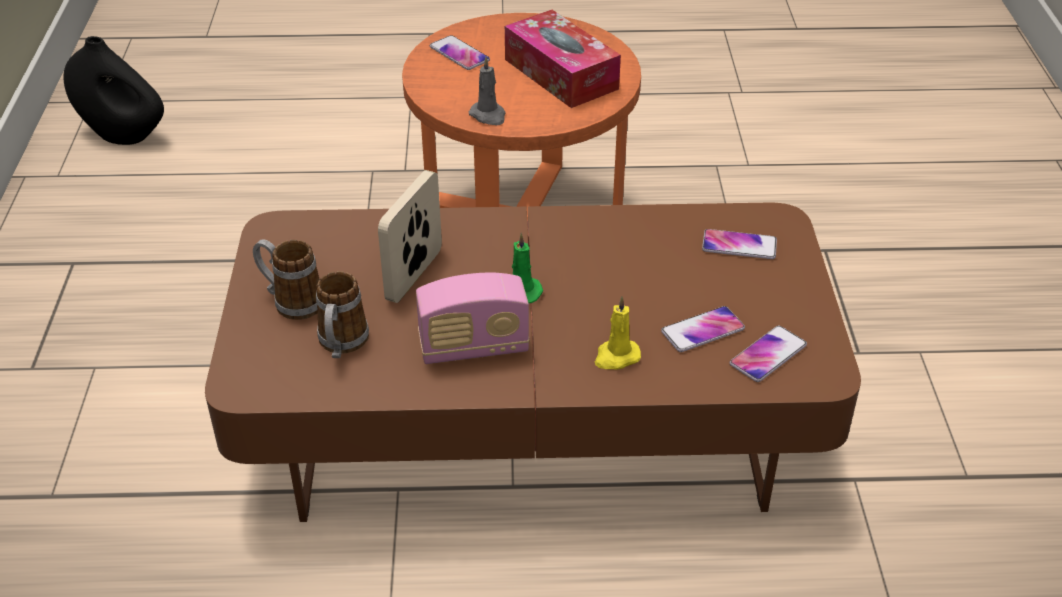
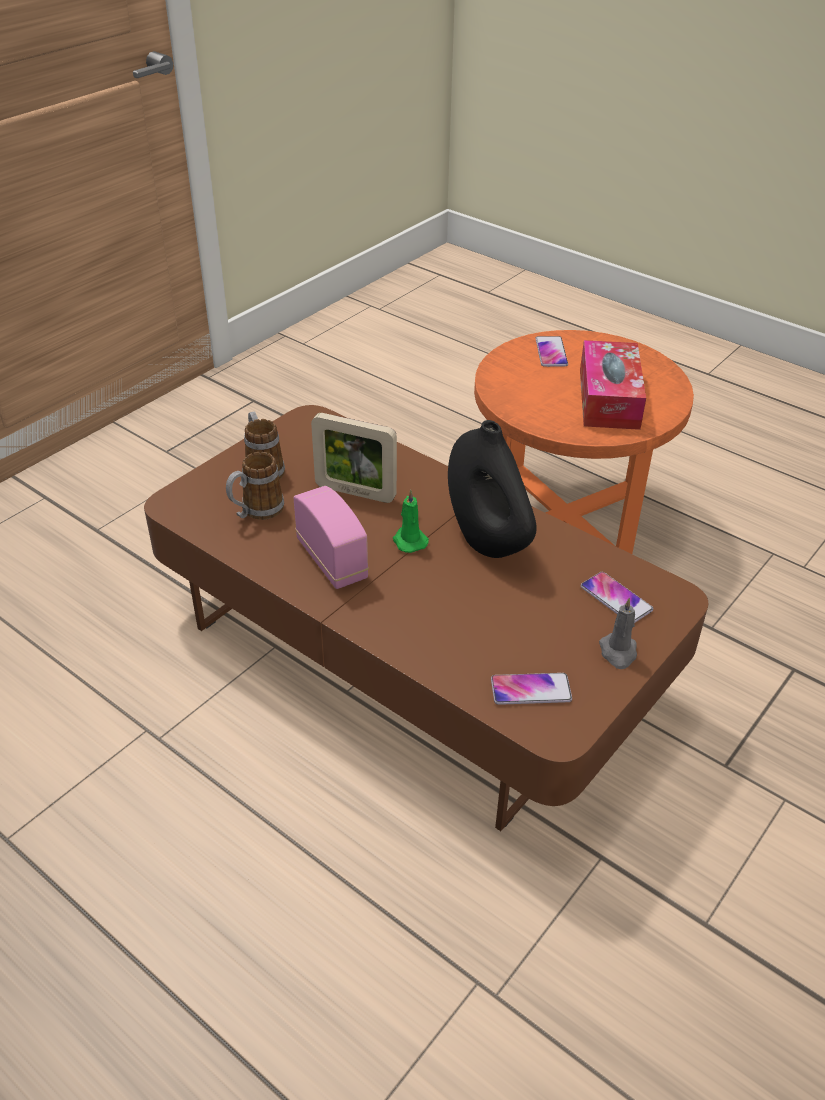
camera: 40 degrees right, 0 degrees up
(124, 135) = (366, 335): black vase -> black vase (487, 540)
(414, 275) = (355, 492): picture frame -> picture frame turned 135 degrees counterclockwise
(474, 347) = (332, 560): radio -> radio turned 150 degrees counterclockwise
(488, 116) = (514, 404): grey candle -> grey candle (618, 652)
(616, 357) = (417, 623): yellow candle -> none
(702, 330) = (504, 642): phone -> none

